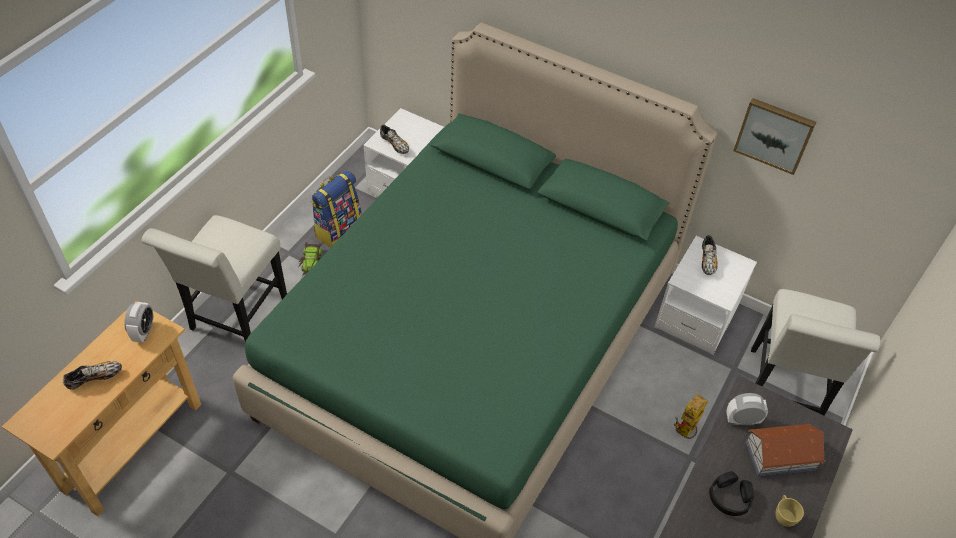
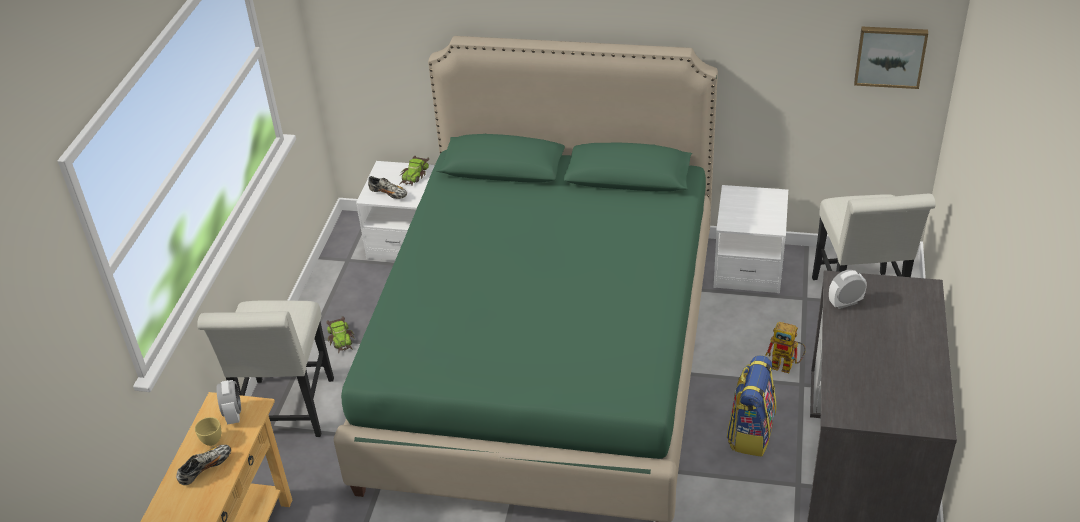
camera: 15 degrees left, 10 degrees down
(338, 229) = (353, 301): backpack -> backpack (750, 433)
(426, 133) = (414, 175): none -> toy car
(685, 433) = (786, 366): toy robot -> toy robot turned 90 degrees counterclockwise
(707, 261) = (743, 202): shoe -> none
(729, 497) = (866, 364): black headphones -> none
(774, 134) = (770, 52): picture -> picture (890, 56)
(779, 455) = (891, 318): toy house -> none
(783, 516) = (918, 362): yellow cup -> yellow cup (211, 438)

